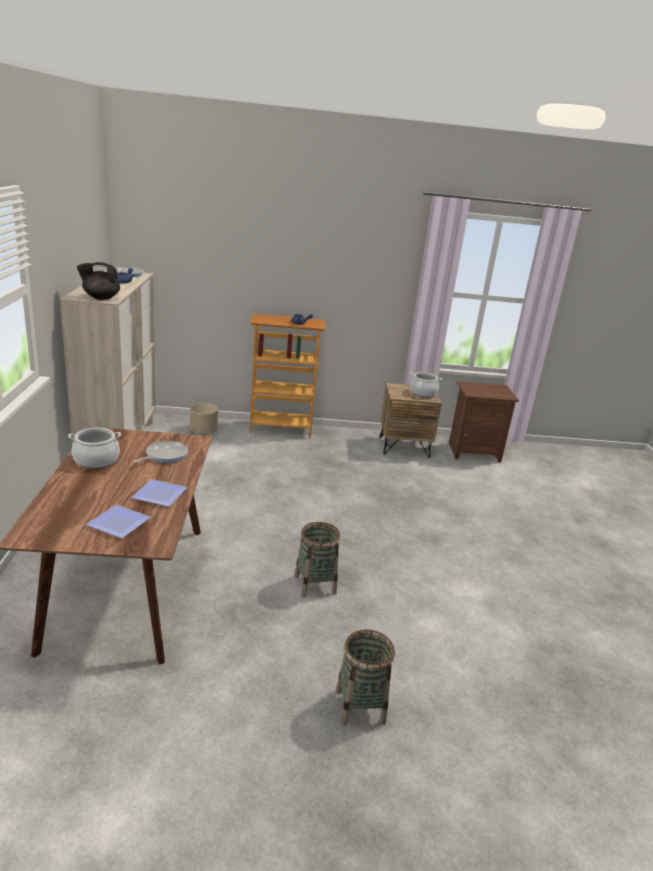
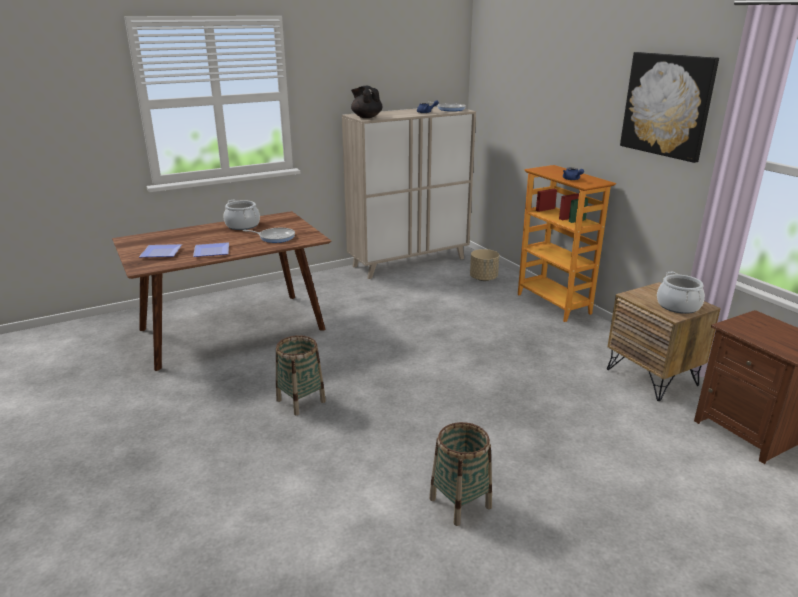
camera: 65 degrees right, 0 degrees up
(360, 706) = (146, 471): basket -> basket (460, 503)
(365, 258) = (667, 105): none -> picture

